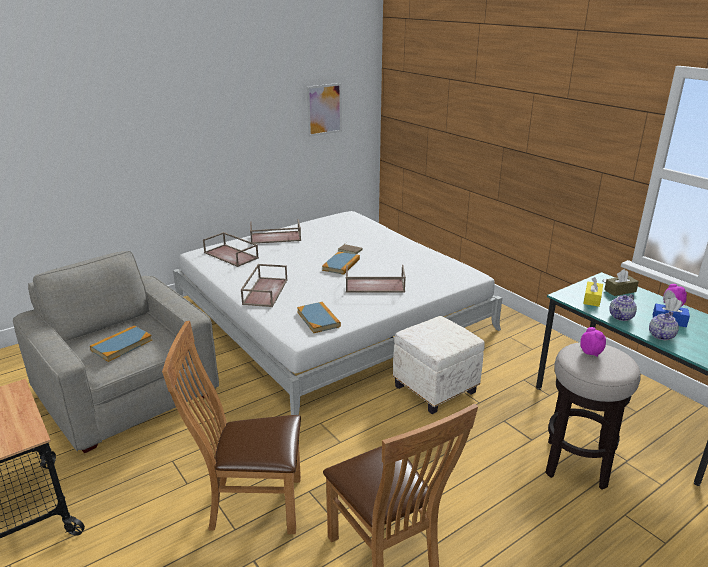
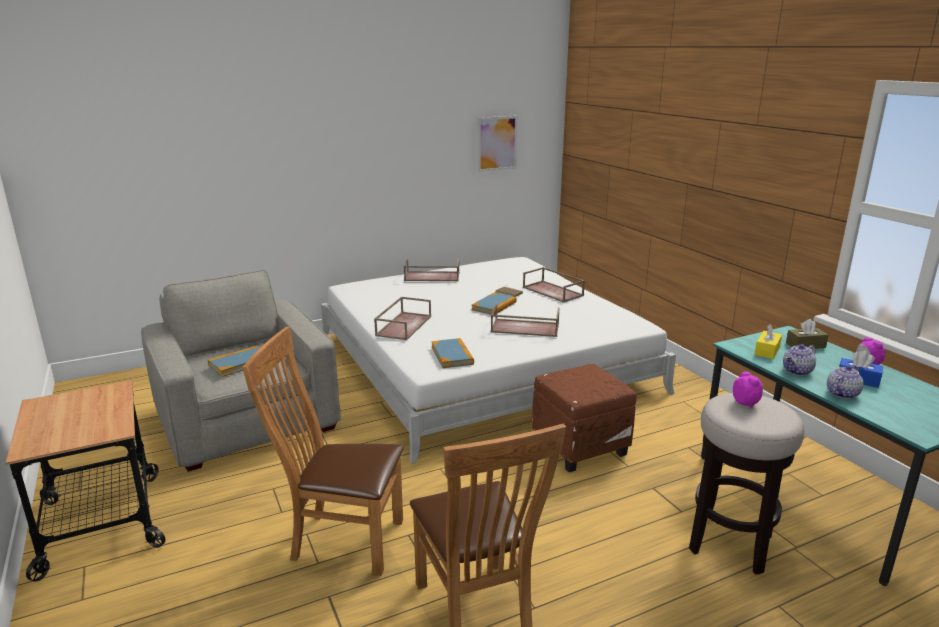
camera: 10 degrees right, 5 degrees down
(232, 255) = (381, 290): brown tray -> brown tray (553, 291)
(435, 388) = (580, 446): white ottoman -> brown ottoman

